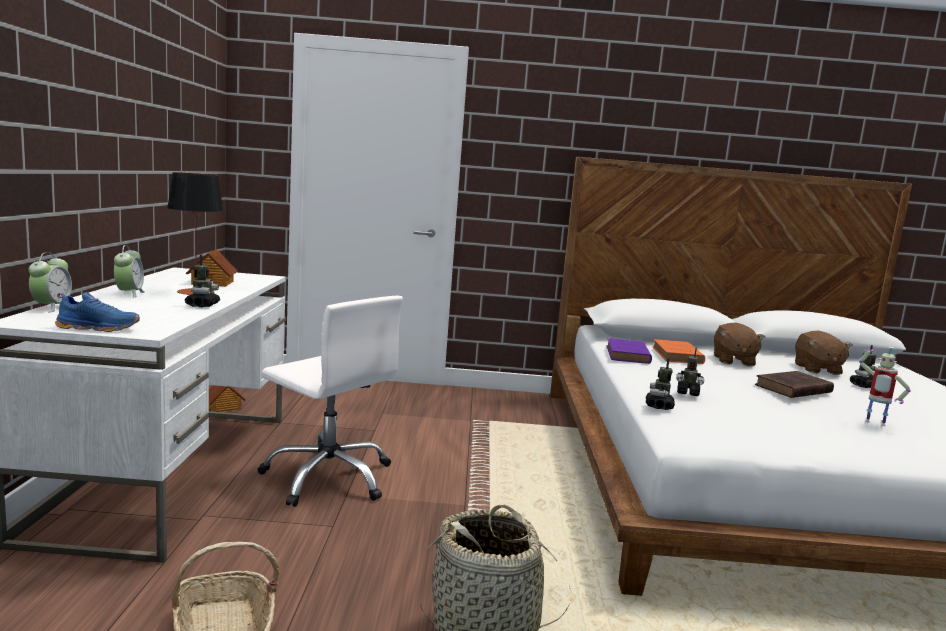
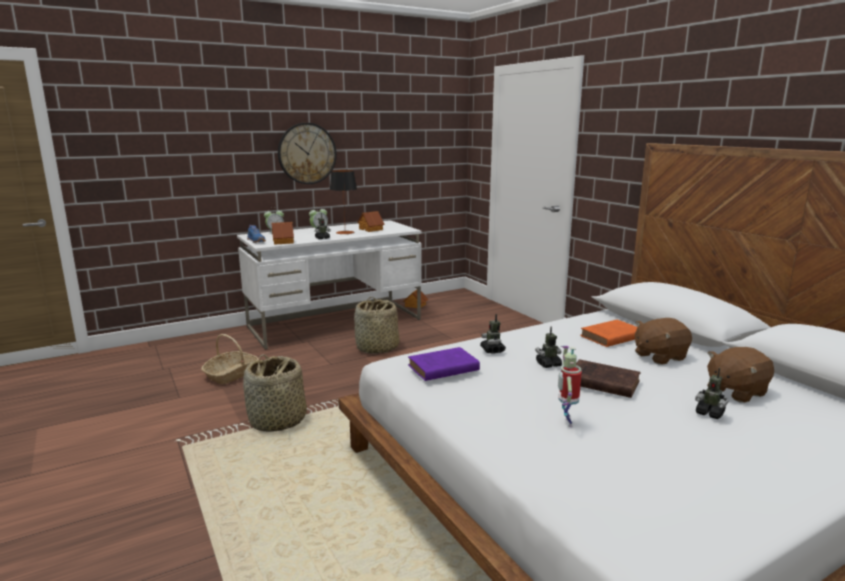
camera: 60 degrees right, 5 degrees up
(74, 135) = (307, 153): none -> wall clock
(161, 320) = (283, 241): none -> toy house
(329, 477) = (377, 348): white office chair -> basket
(628, 355) = (568, 325): purple book -> purple book (441, 368)
(659, 406) = (444, 347): toy robot -> toy robot (548, 364)

